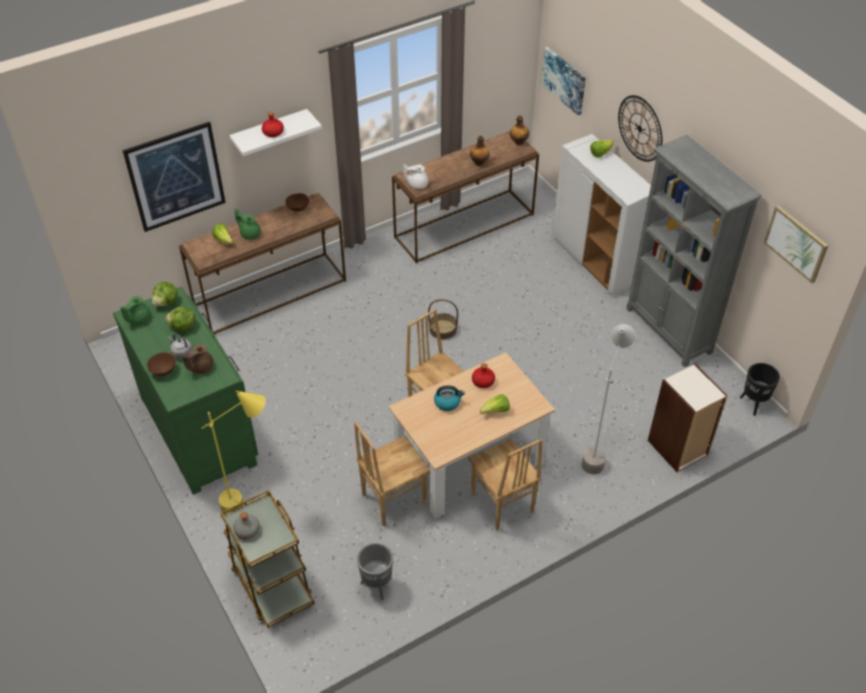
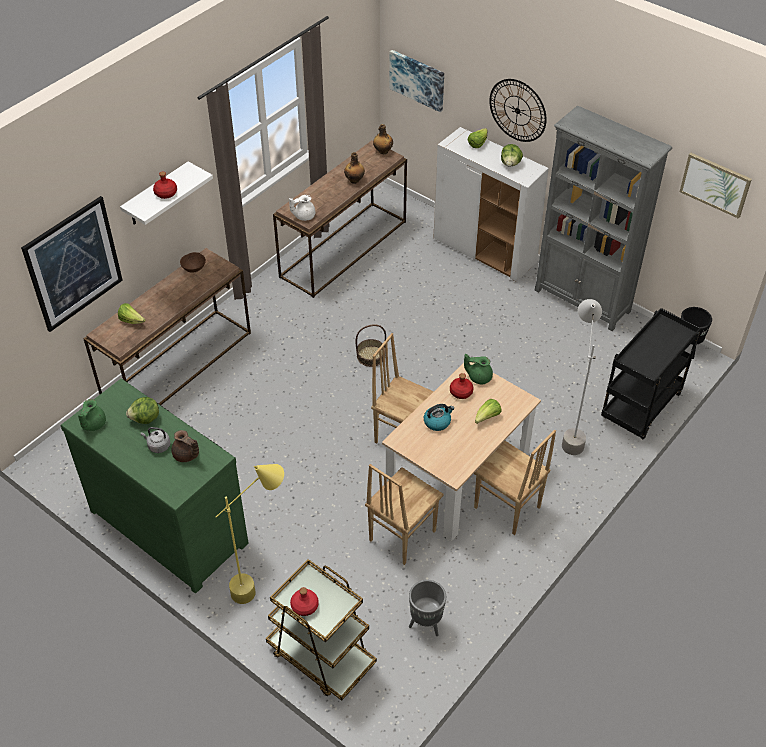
camera: 20 degrees left, 0 degrees up
(163, 371) = (148, 469): brown bowl -> none
(167, 302) = (115, 398): lettuce -> lettuce (510, 164)
(200, 367) = (186, 455): brown teapot -> brown teapot turned 75 degrees counterclockwise
(247, 530) = (304, 606): grey bottle -> red bottle
(250, 234) = (156, 307): green teapot -> green teapot (479, 377)
(678, 448) = (641, 408): bookcase -> black cart

